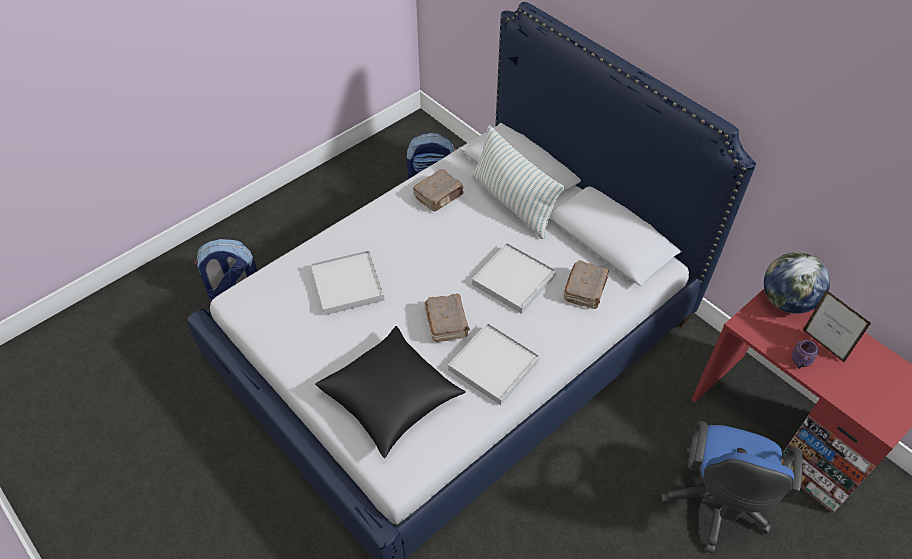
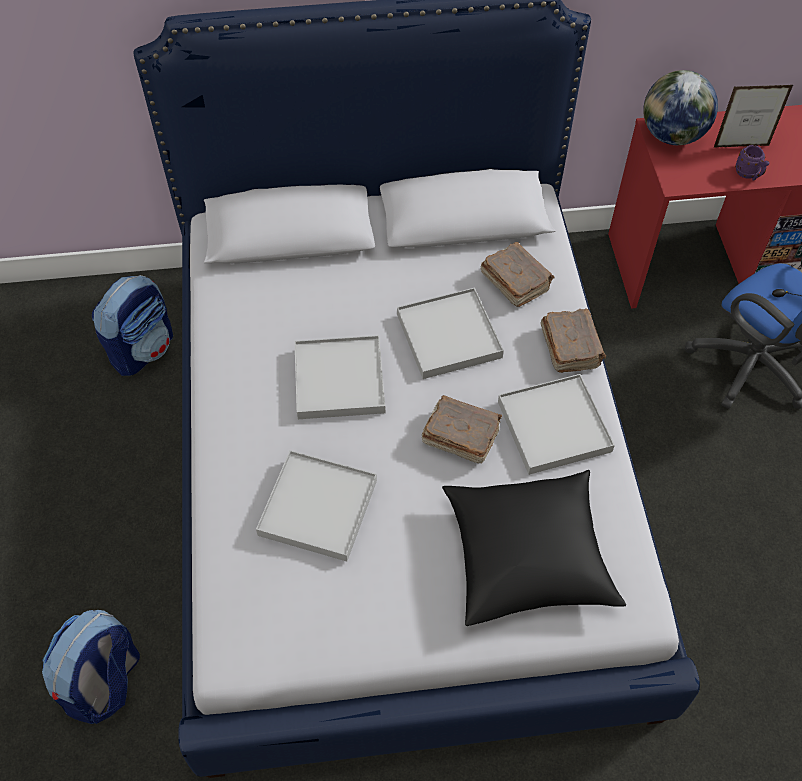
camera: 55 degrees left, 5 degrees up
(437, 248) = (339, 380): none -> white tray
(439, 196) = (256, 331): brown book -> brown book (570, 347)
(513, 203) = (333, 268): pillow -> none

